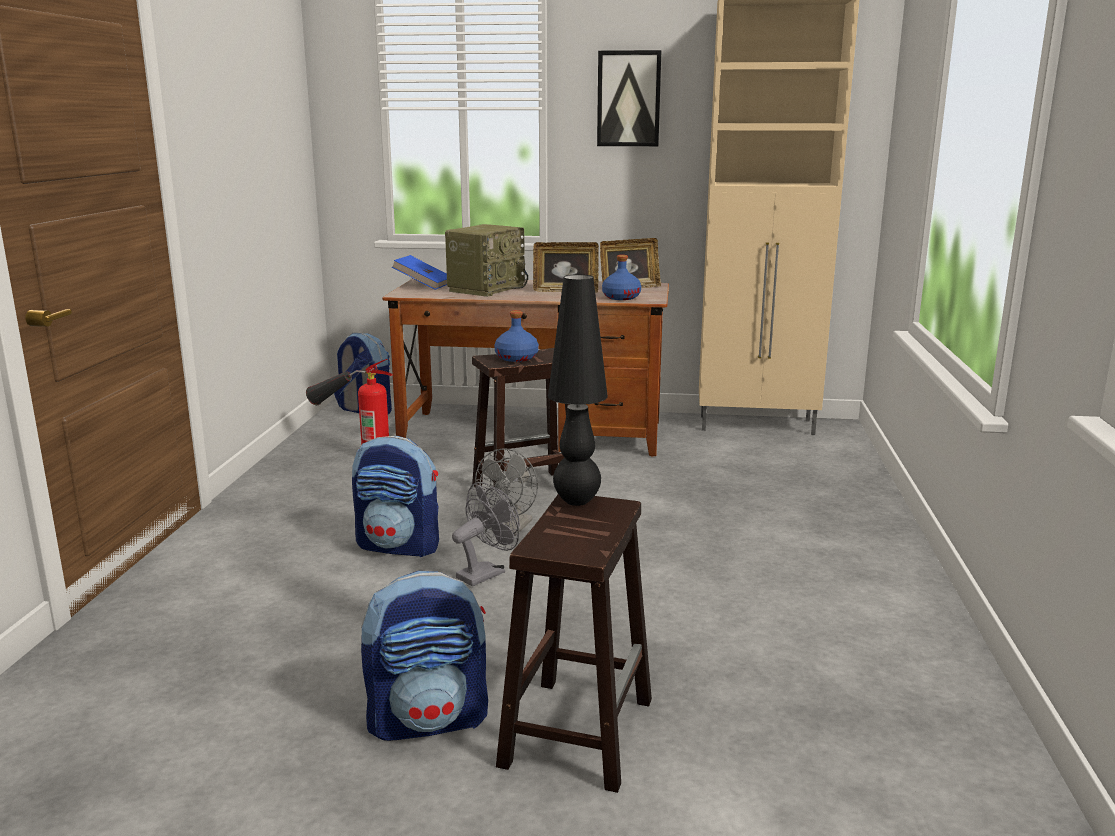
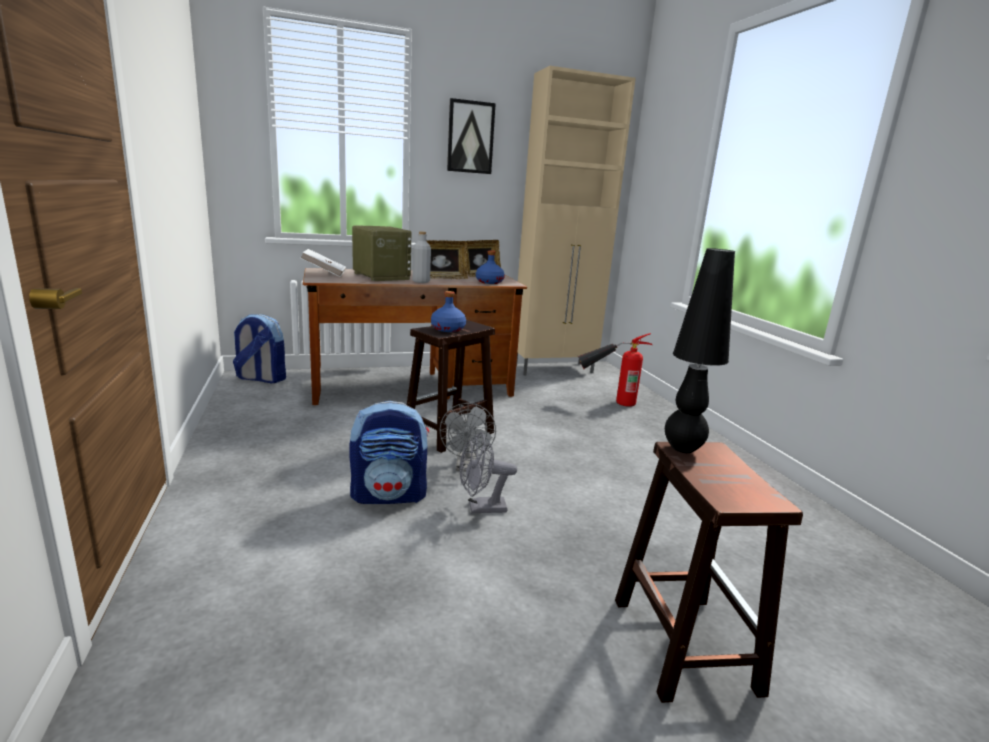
camera: 25 degrees left, 0 degrees up
(354, 453) = (280, 415): fire extinguisher -> fire extinguisher (607, 402)
(423, 285) = (324, 273): blue book -> white book
(429, 720) = (563, 668): backpack -> none
(486, 289) = (380, 276): radio -> radio turned 45 degrees counterclockwise
(486, 573) = (481, 508): grey fan -> grey fan turned 120 degrees counterclockwise
(527, 296) = (421, 281): none -> grey bottle

